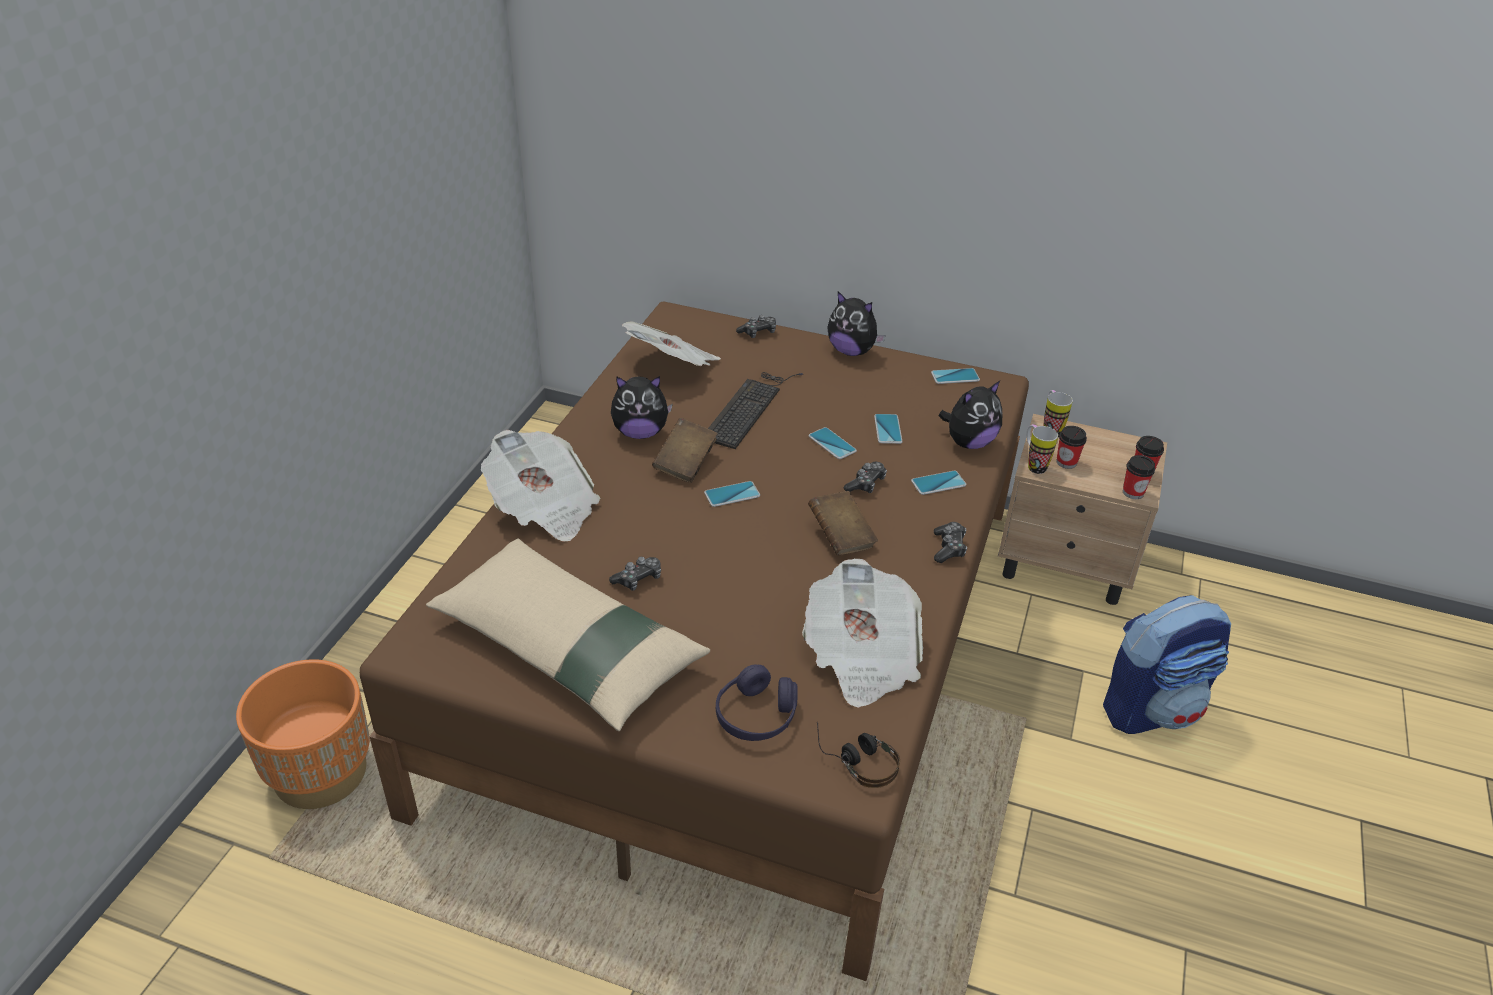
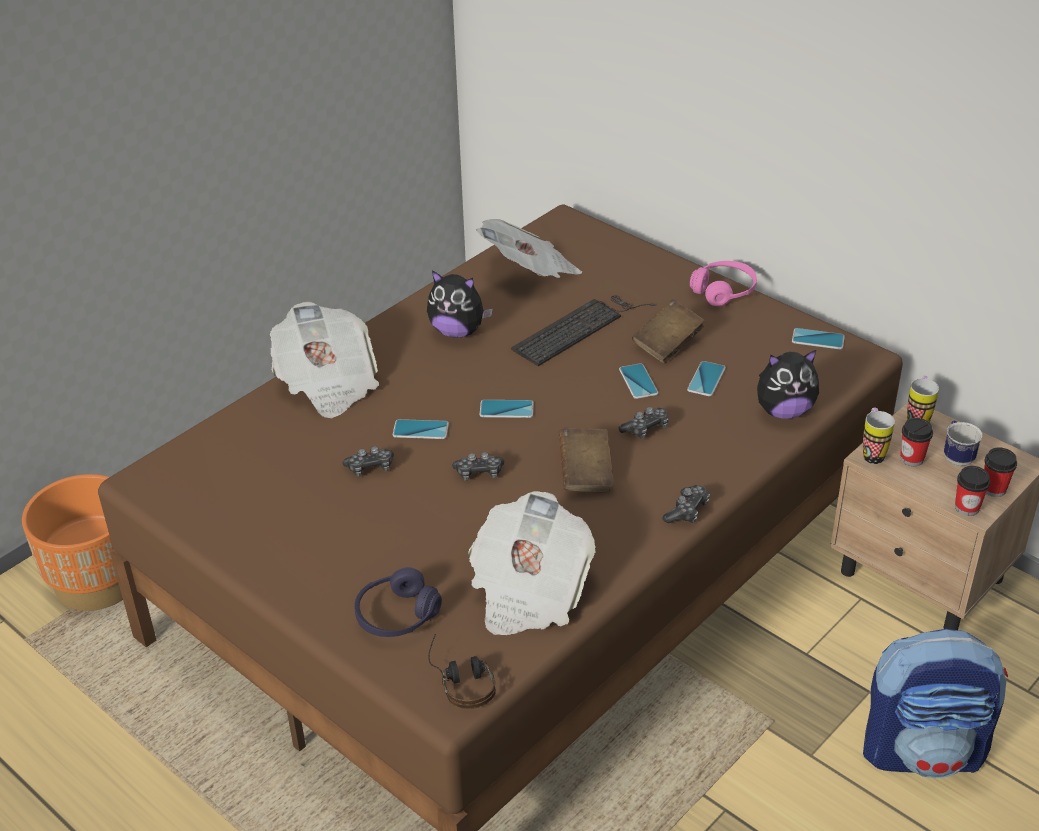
camera: 25 degrees right, 0 degrees up
(567, 648) = (272, 512): beige pillow -> none
(685, 463) = (481, 370): brown book -> brown book (668, 344)
(758, 332) = (638, 254): game controller -> game controller (479, 473)
(851, 351) = (723, 291): plush toy -> pink headphones
(938, 483) = (721, 445): phone -> phone (420, 430)
(1098, 452) = (956, 456): none -> mug

